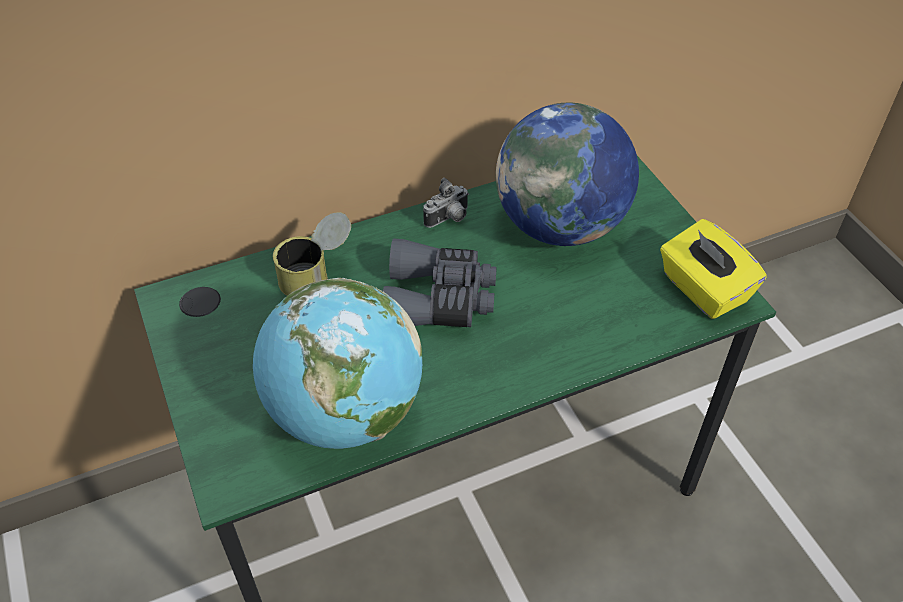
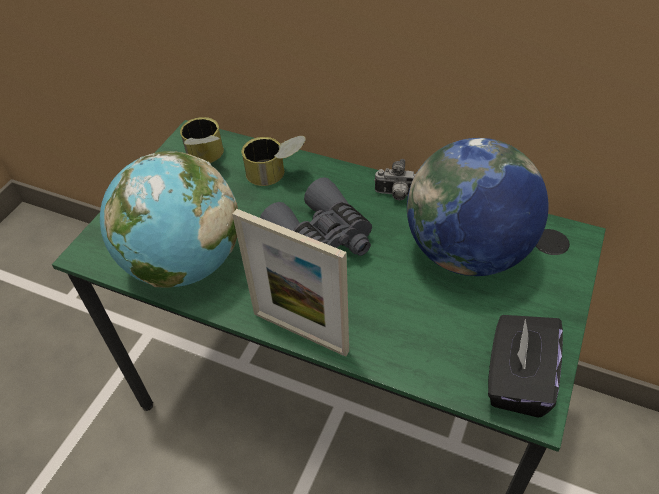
camera: 50 degrees right, 0 degrees up
(222, 309) = (206, 159): none -> can
(523, 382) = (300, 332): none -> picture frame
(703, 289) = (517, 379): yellow tissue box -> black tissue box

